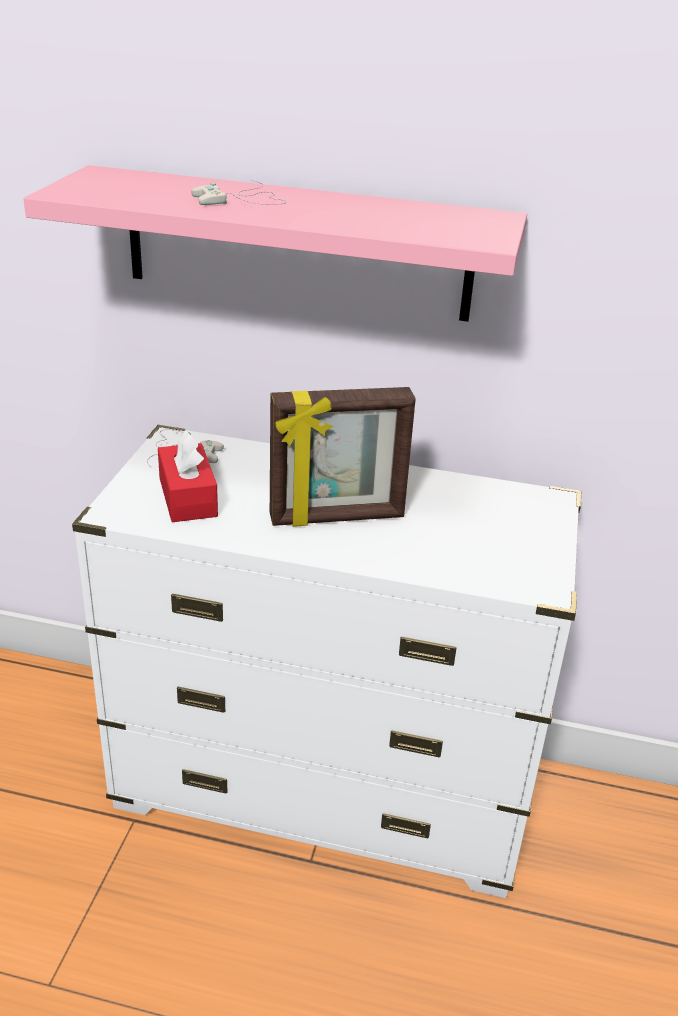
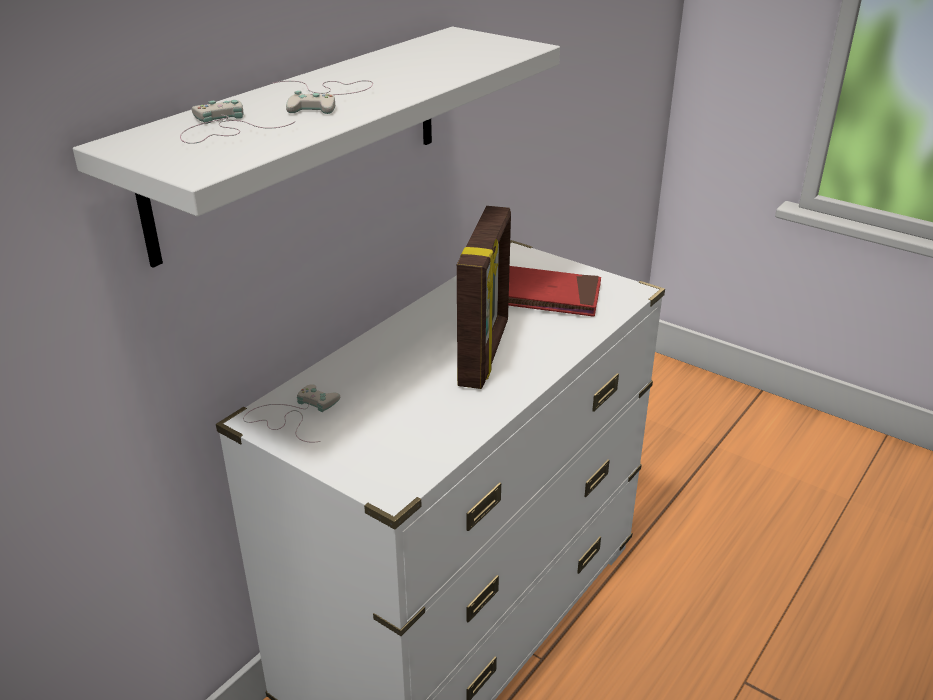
camera: 65 degrees left, 0 degrees up
(144, 187) = (222, 129): none -> white game controller
(188, 497) = (393, 430): red tissue box -> none
(297, 244) = (303, 137): pink shelf -> white shelf
(477, 533) = (545, 296): none -> red book

